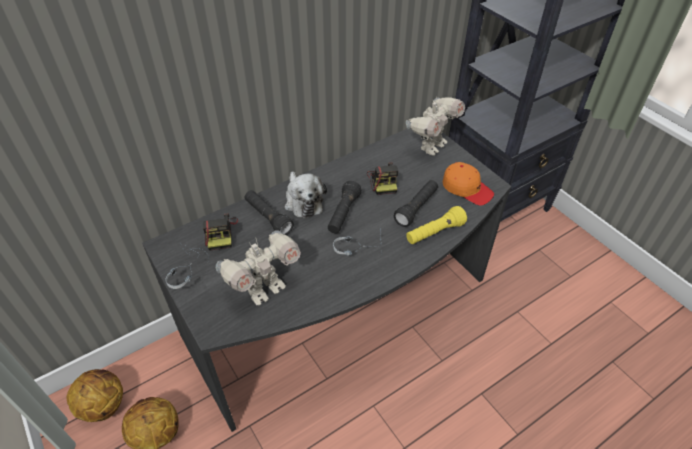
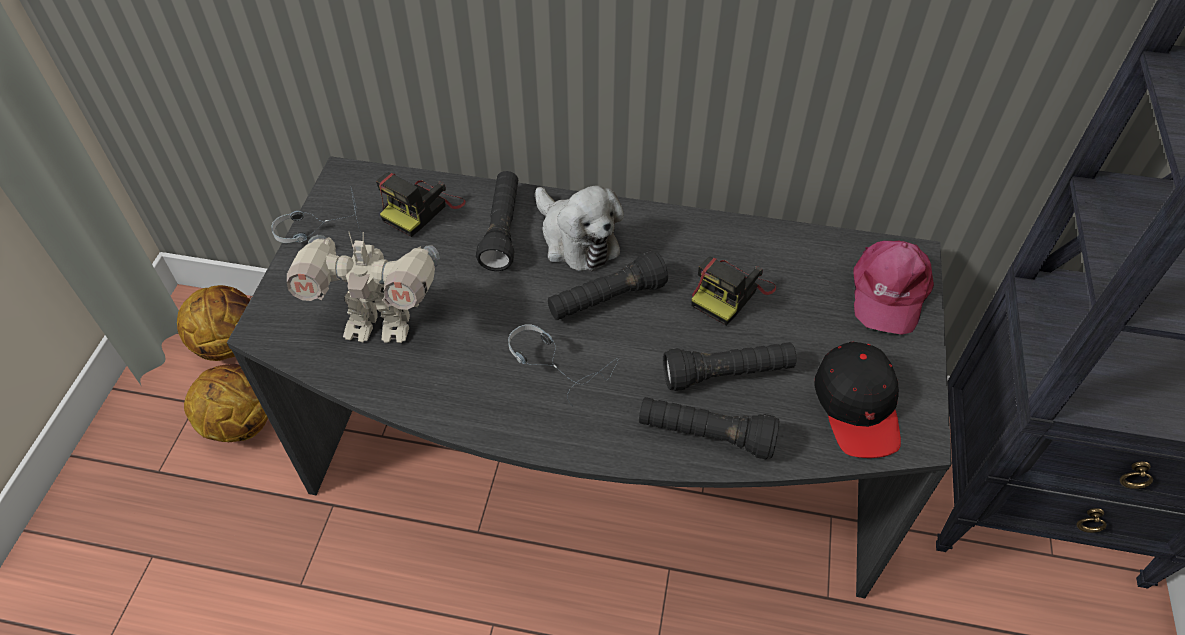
camera: 45 degrees right, 5 degrees up
(303, 201) = (576, 239): plush toy -> plush toy turned 60 degrees counterclockwise
(431, 146) = (888, 291): toy robot -> pink cap
(434, 233) = (705, 435): yellow flashlight -> black flashlight
(467, 188) = (857, 407): orange cap -> black cap

